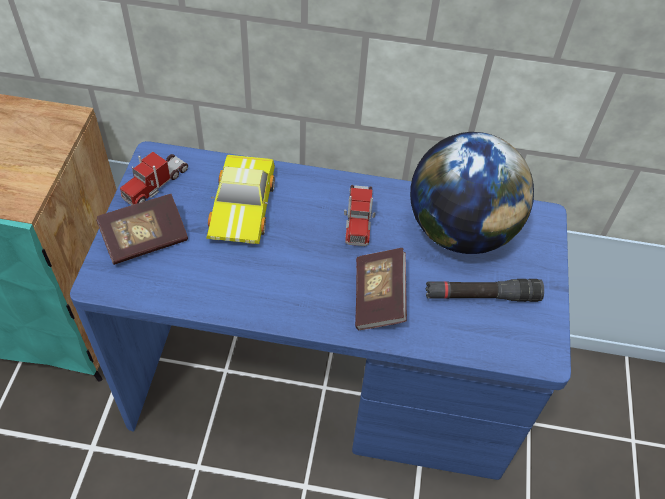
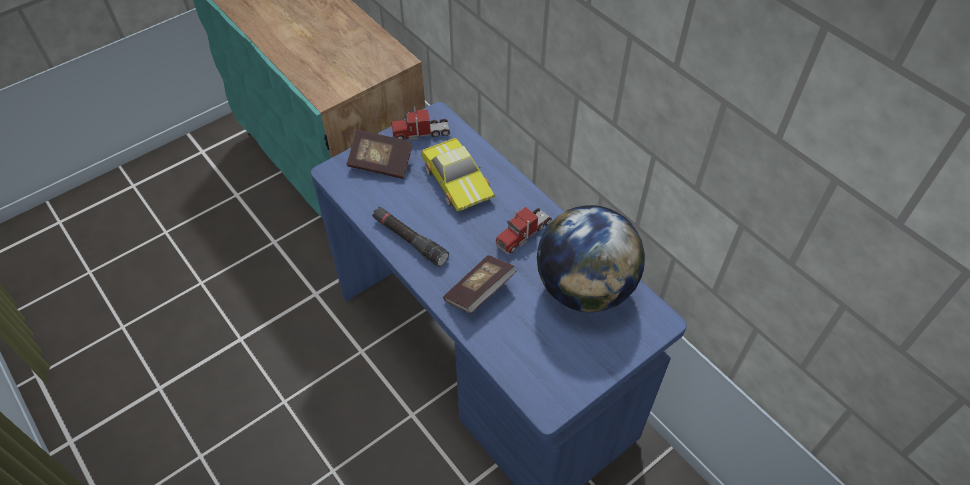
camera: 45 degrees right, 0 degrees up
(244, 207) = (458, 180): toy car -> toy car turned 75 degrees counterclockwise
(481, 296) = (549, 339): black flashlight -> black flashlight (409, 240)

